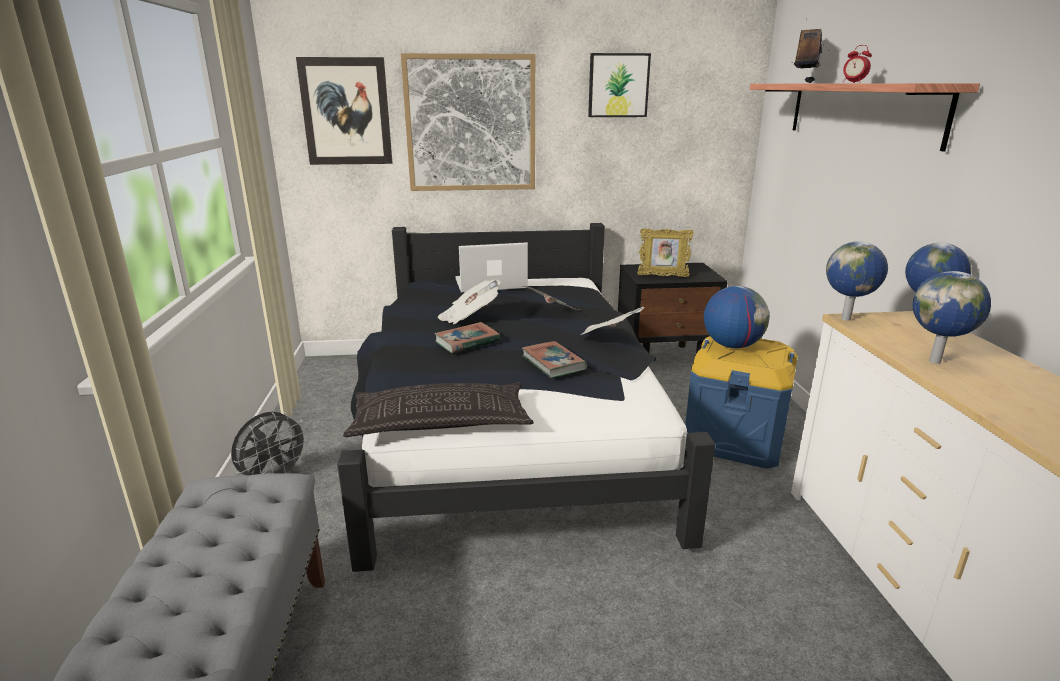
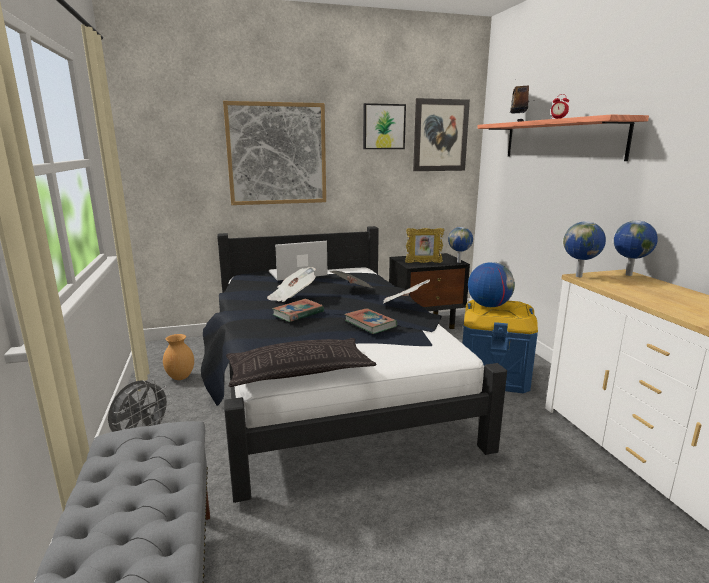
camera: 10 degrees left, 5 degrees down
(336, 406) = (181, 377): none -> brown vase
(346, 112) = (179, 145): picture -> picture (440, 135)
(936, 361) = (652, 297): globe -> globe (459, 262)

